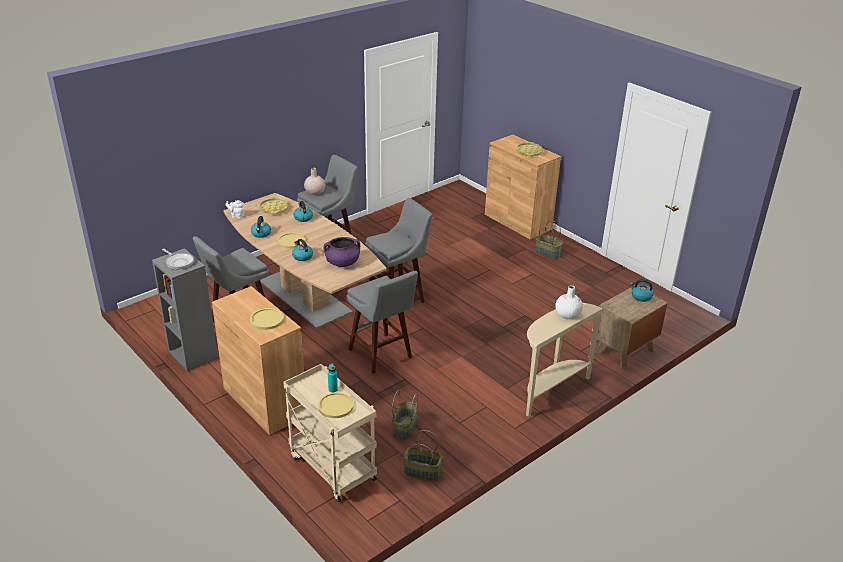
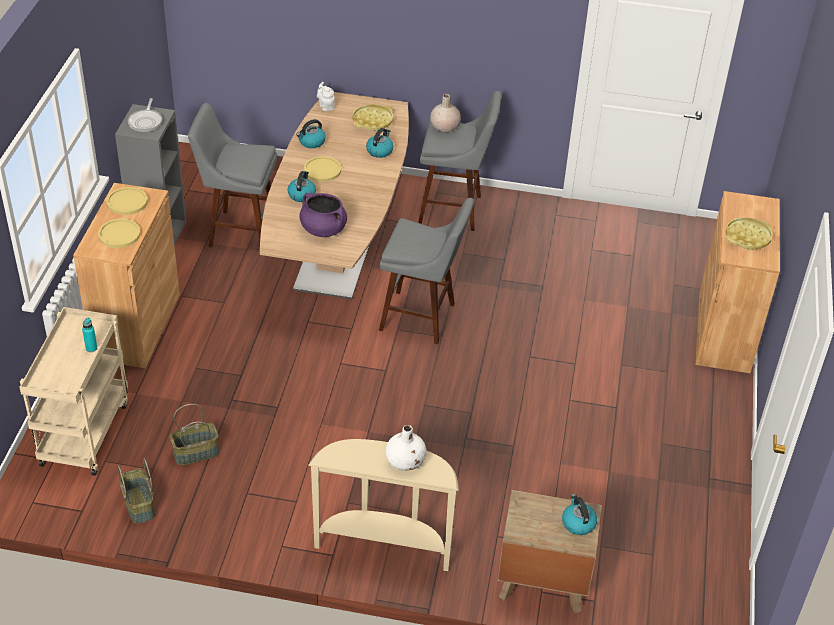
camera: 50 degrees right, 10 degrees up
(335, 406) = (66, 365): yellow plate -> yellow plate (127, 202)
(382, 355) = (299, 367): grey stool -> none
(548, 253) = (685, 398): basket -> none

